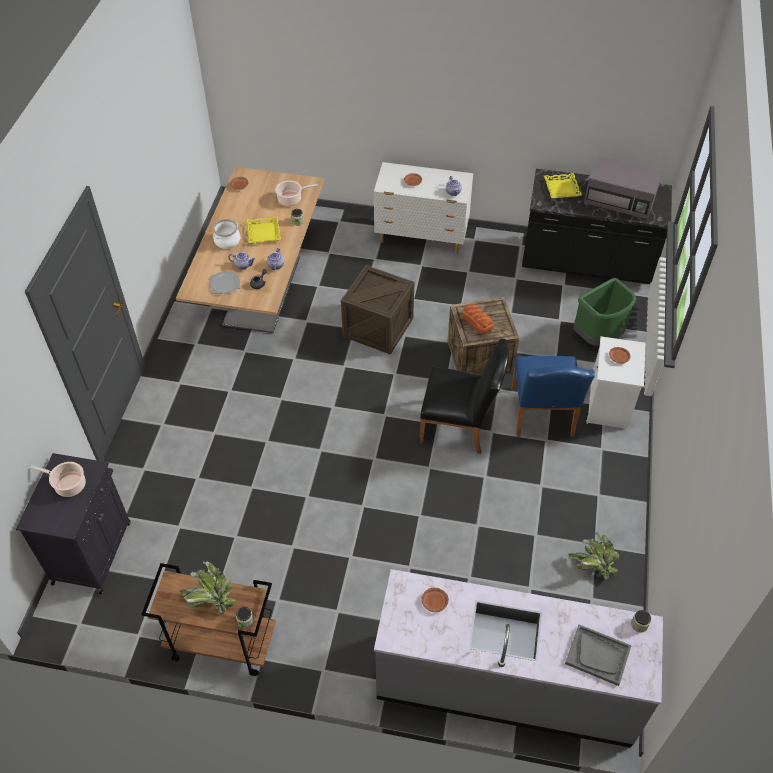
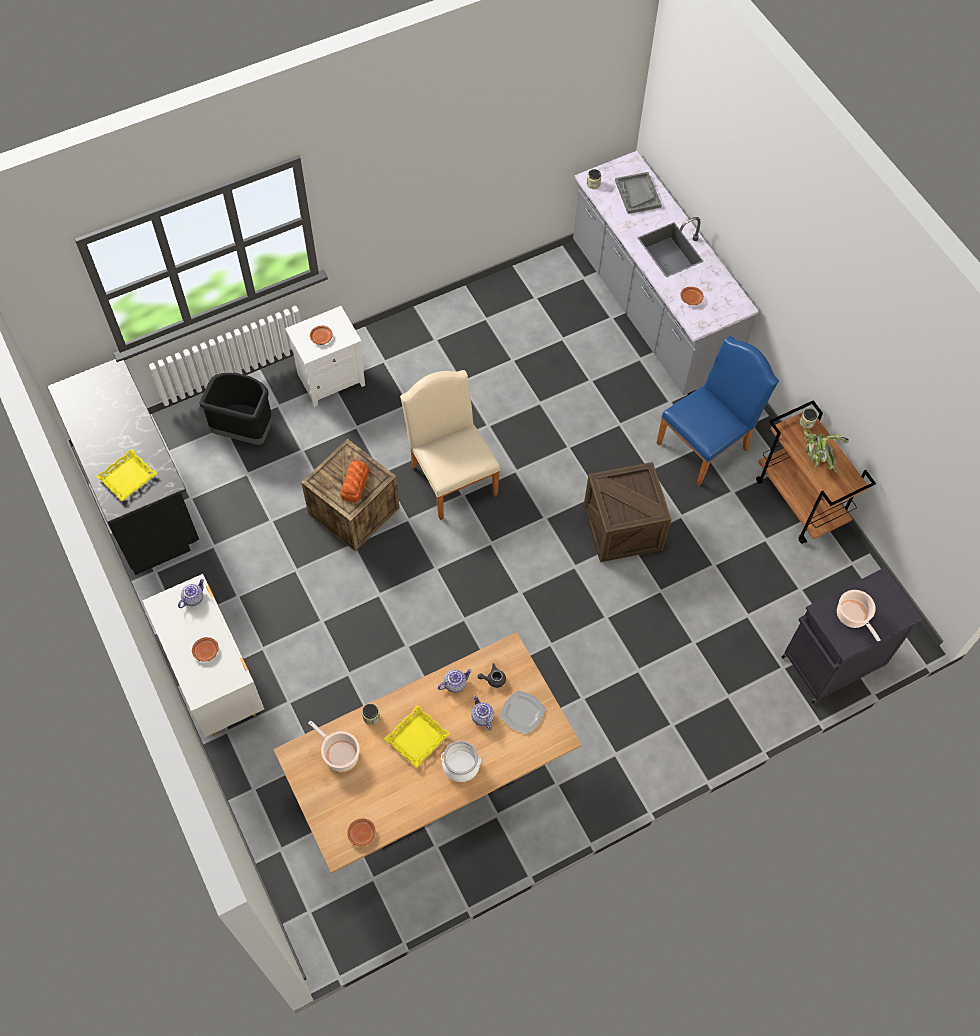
camera: 130 degrees left, 10 degrees up
(378, 327) = (388, 625): crate -> crate (623, 527)
(460, 426) = (451, 475): black chair -> beige chair
(542, 416) = (384, 421): blue chair -> blue chair (707, 443)
(592, 566) = (506, 310): potted plant -> none
(599, 336) = (244, 430): green trash can -> black trash can
(620, 199) = (107, 417): grey microwave -> none

